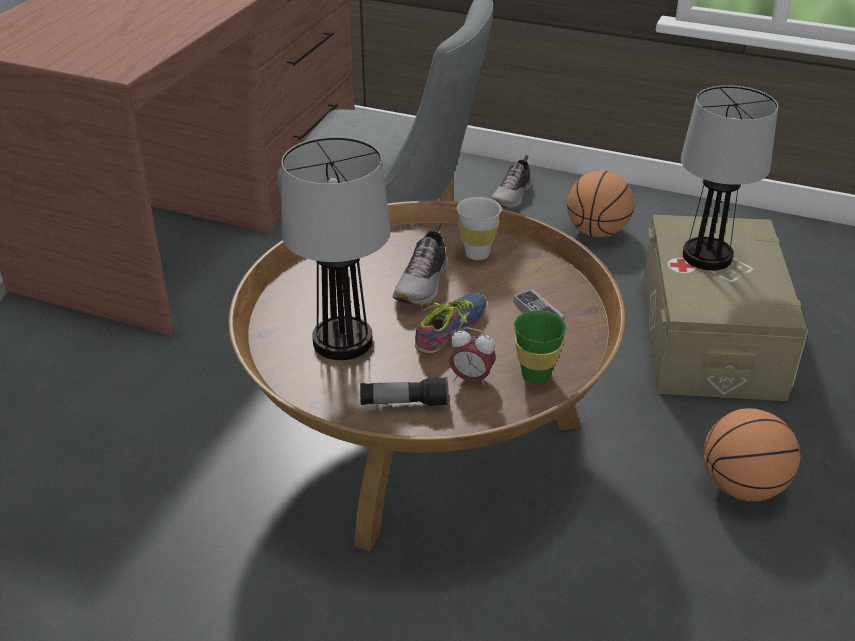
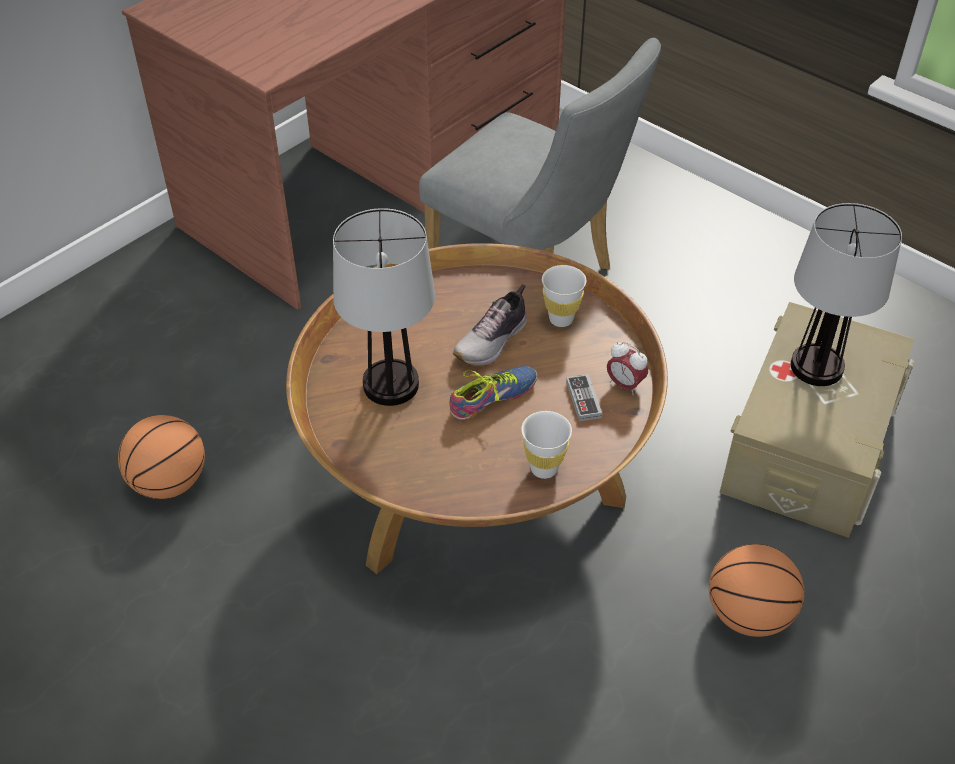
camera: 20 degrees right, 10 degrees up
(404, 403) = (413, 464): flashlight -> none
(471, 379) = (484, 456): alarm clock -> alarm clock (624, 385)
(512, 196) = (690, 227): shoe -> none
(536, 375) = (544, 468): green cup -> white cup
(597, 232) = (756, 291): basketball -> basketball (169, 483)

